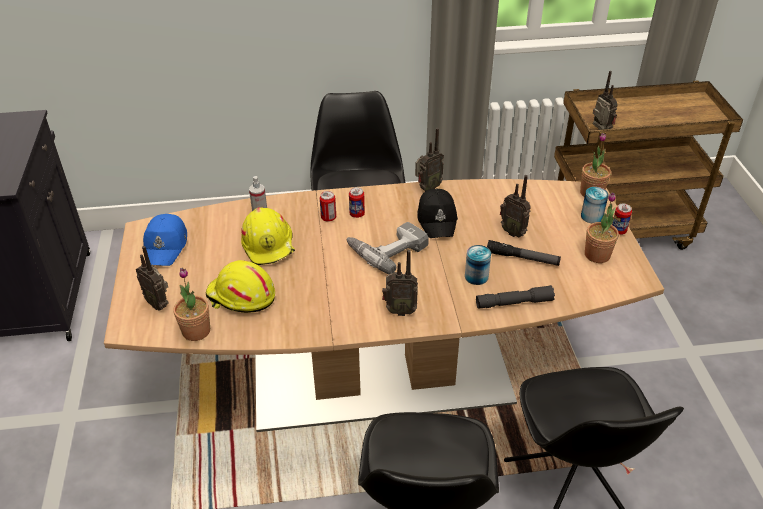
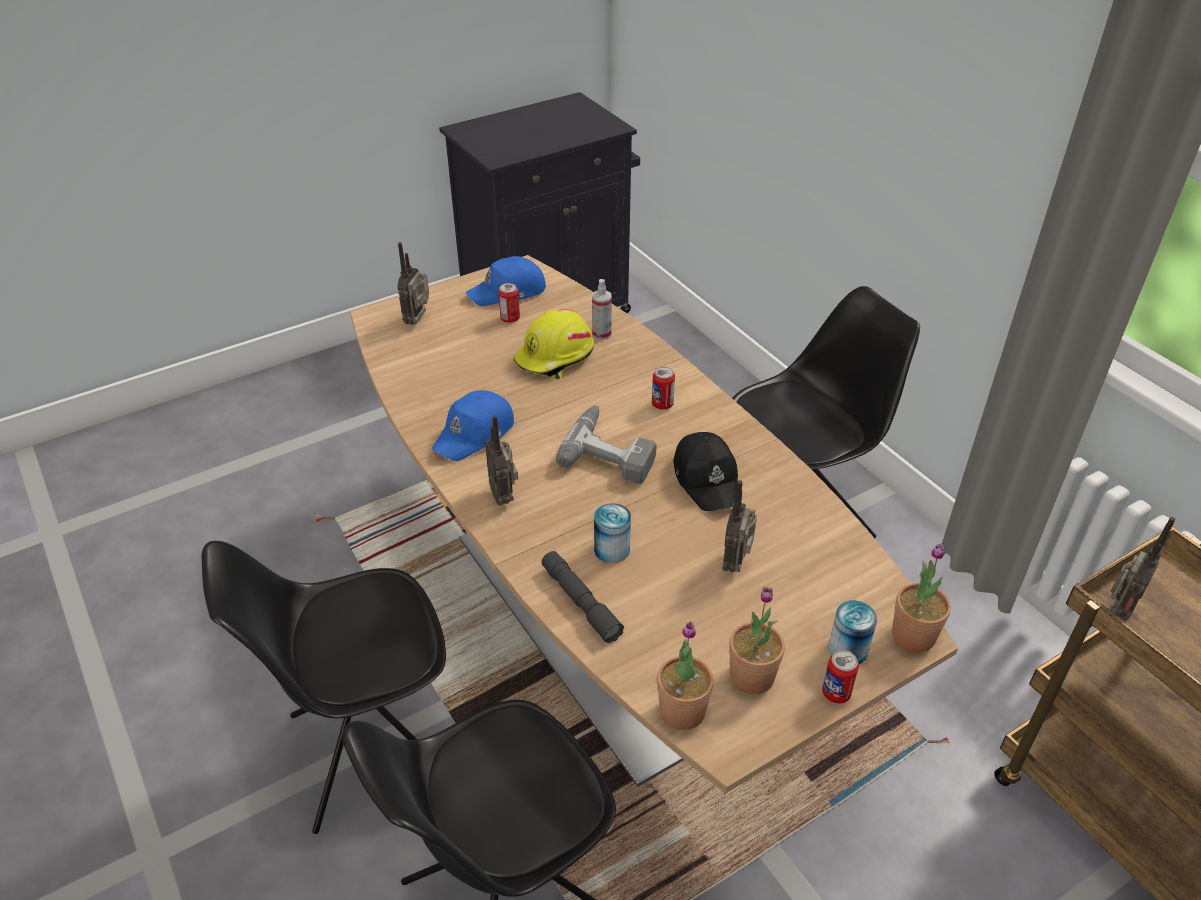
camera: 65 degrees right, 0 degrees up
(196, 331) = (392, 358): potted plant -> potted plant (682, 711)
(241, 297) = (458, 368): yellow hard hat -> none
(324, 307) = (475, 434): none -> blue cap
(328, 218) = (637, 384): can -> can (510, 319)
(427, 188) = (767, 449): radio -> none
(437, 219) = (707, 478): black cap -> black cap turned 75 degrees counterclockwise
(522, 258) = (683, 588): flashlight -> none

